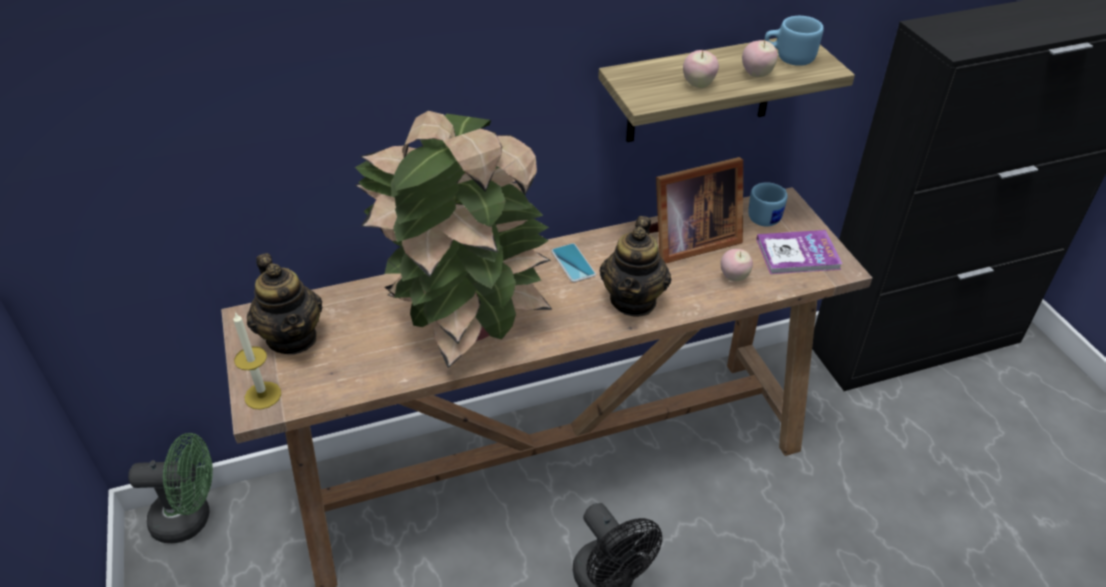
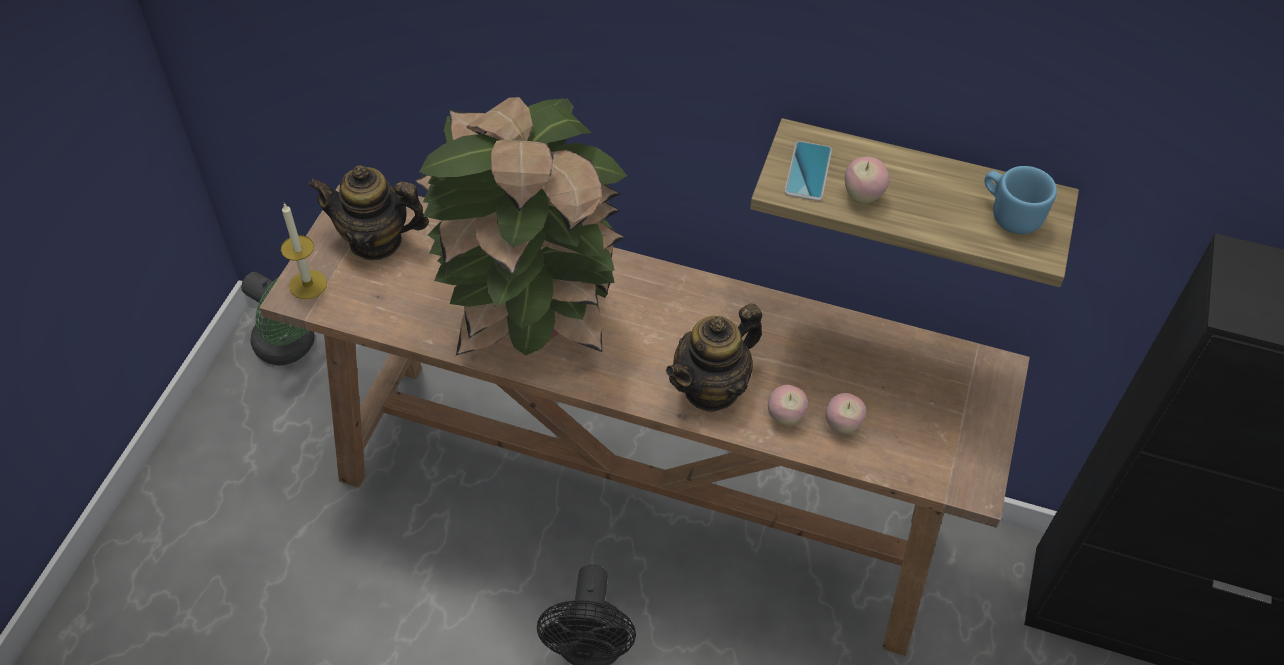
camera: 35 degrees right, 10 degrees up
(292, 337) = (376, 241): teapot -> teapot turned 90 degrees clockwise
(573, 263) = (692, 310): phone -> phone (808, 171)
(688, 242) = (836, 356): picture frame -> none
(756, 74) = (944, 216): apple -> apple (785, 417)
(768, 216) = (958, 377): blue mug -> none
(797, 254) = (943, 441): book -> none

